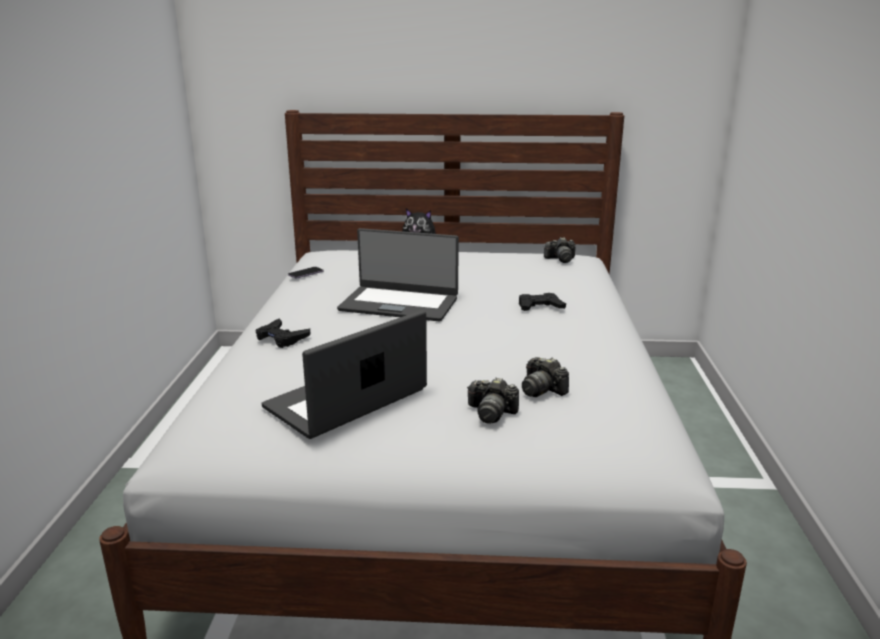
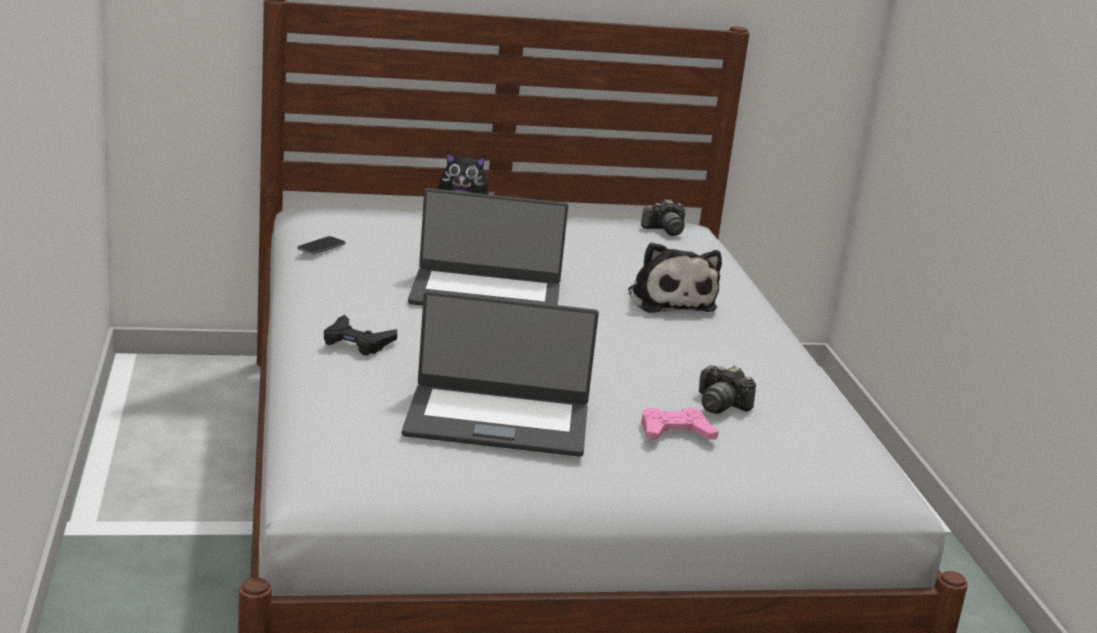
camera: 15 degrees left, 0 degrees up
(347, 400) = (497, 420): laptop -> laptop turned 120 degrees counterclockwise
(491, 413) = (675, 432): camera -> pink game controller
(539, 307) = (670, 300): black game controller -> plush toy

